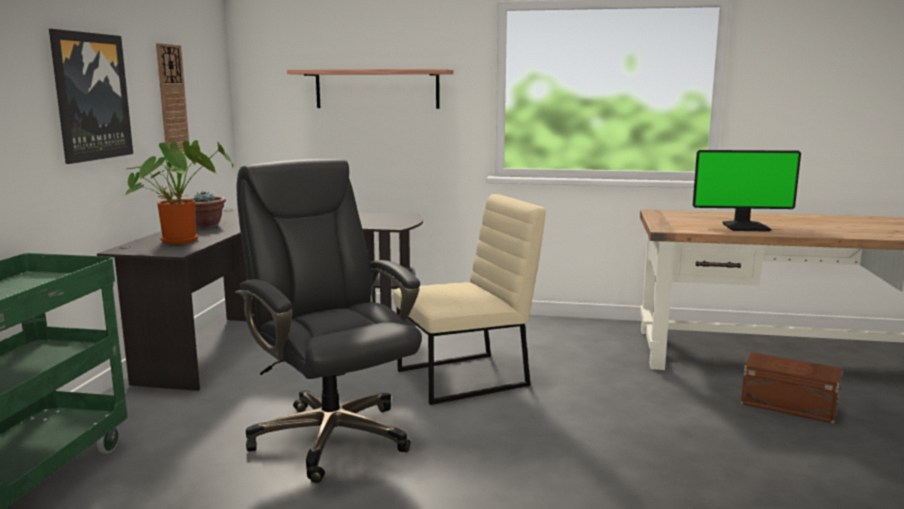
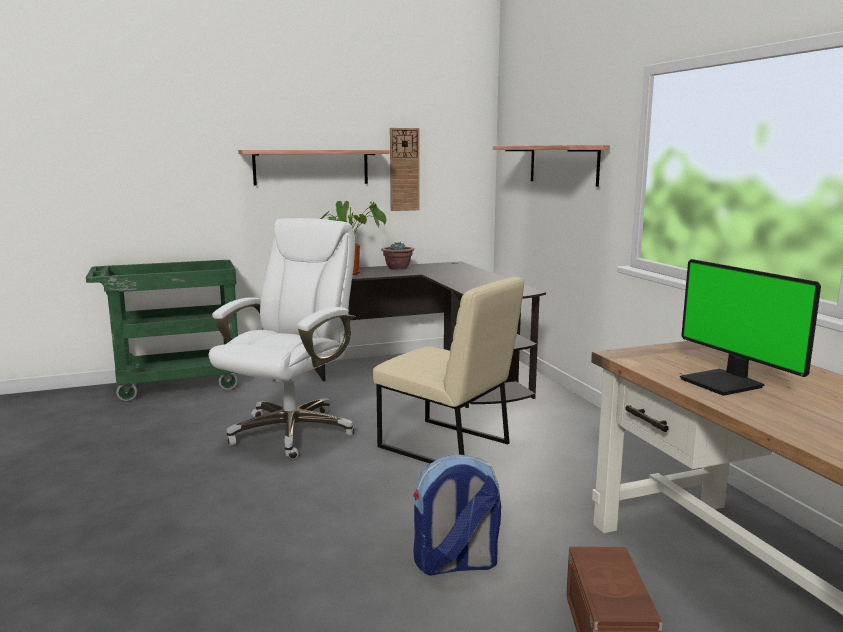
camera: 60 degrees right, 0 degrees up
(91, 96) = (311, 167): picture -> shelf
(334, 439) = (290, 433): black office chair -> white office chair
(680, 427) = (455, 564): none -> backpack

